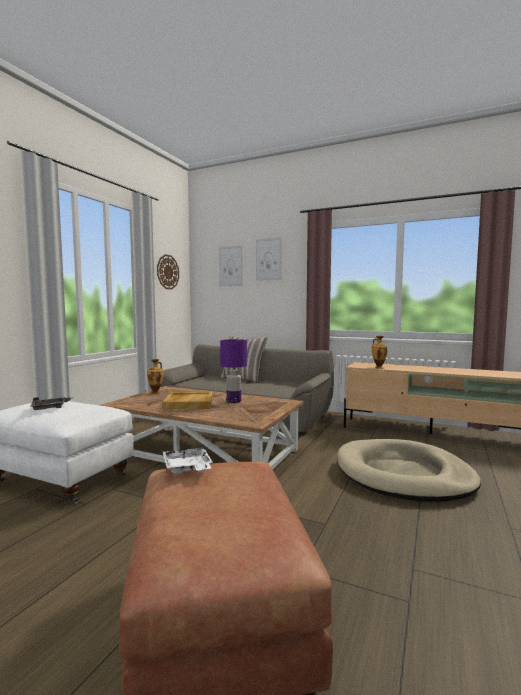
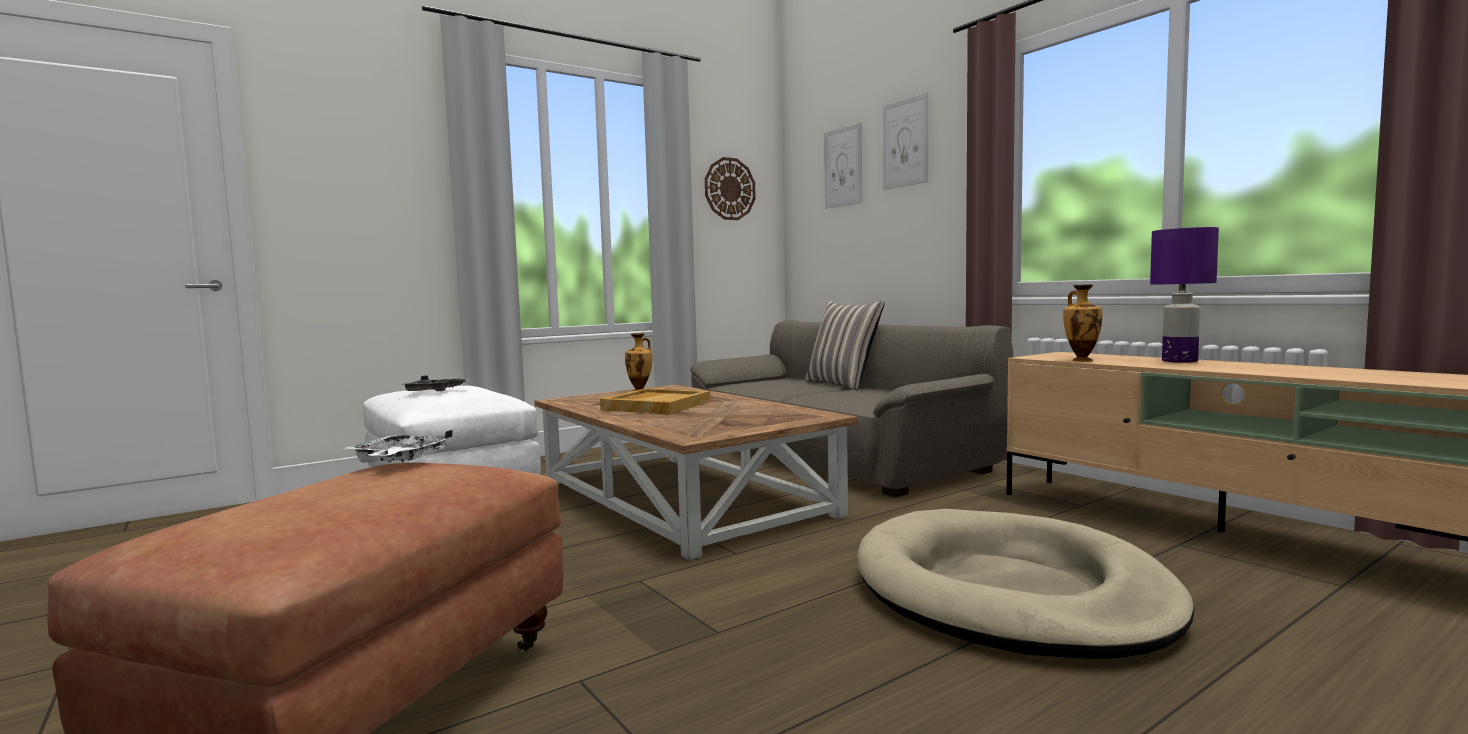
camera: 30 degrees right, 0 degrees up
(234, 401) = (730, 409): purple table lamp -> purple table lamp (1180, 361)

